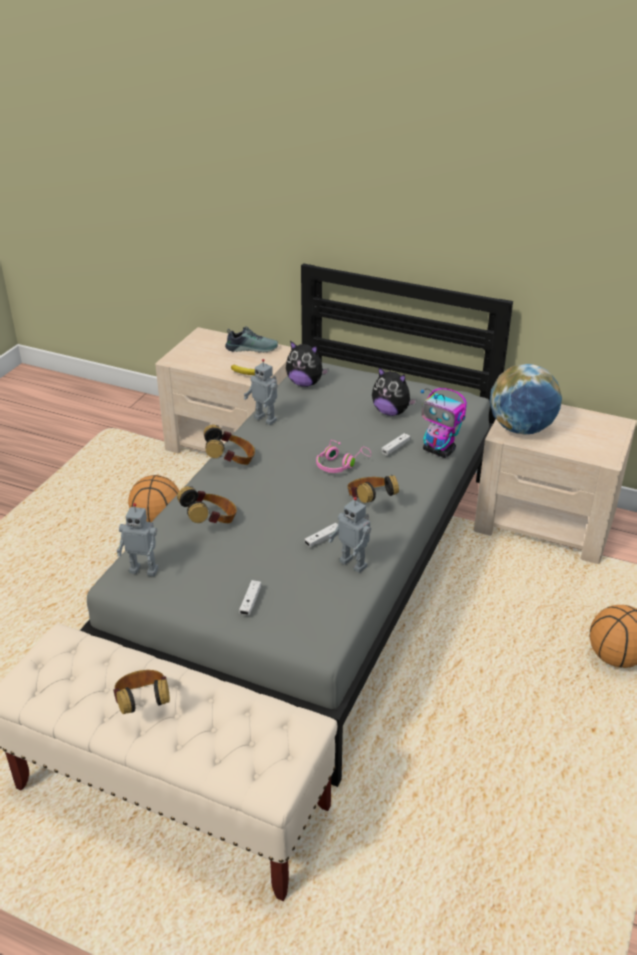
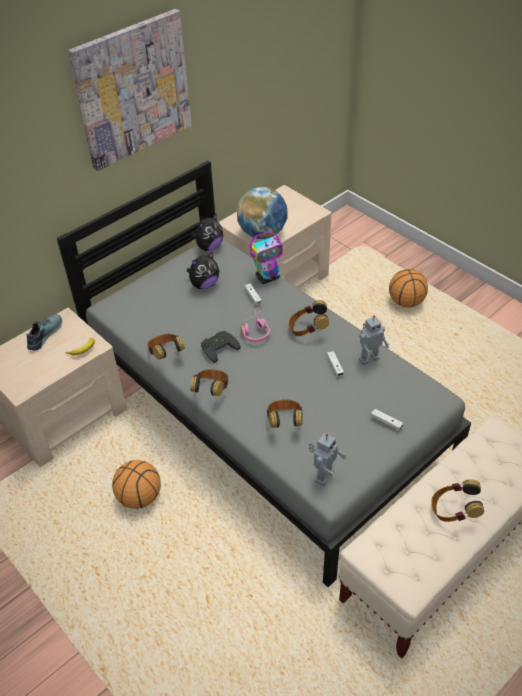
camera: 65 degrees left, 10 degrees up
(266, 419) = (166, 354): toy robot -> headphones
(298, 447) = (218, 346): none -> black game controller
(305, 383) = (130, 318): plush toy -> plush toy (209, 247)
(440, 158) = (133, 90): none -> picture

